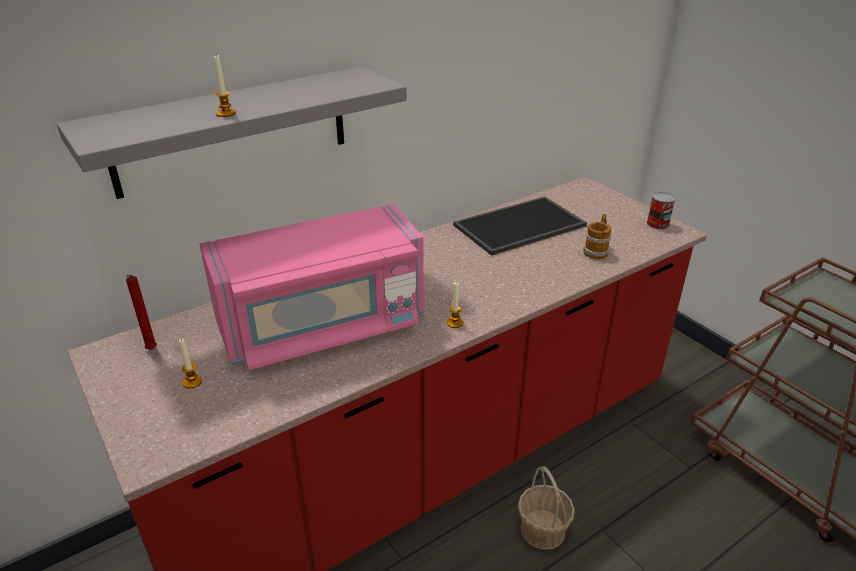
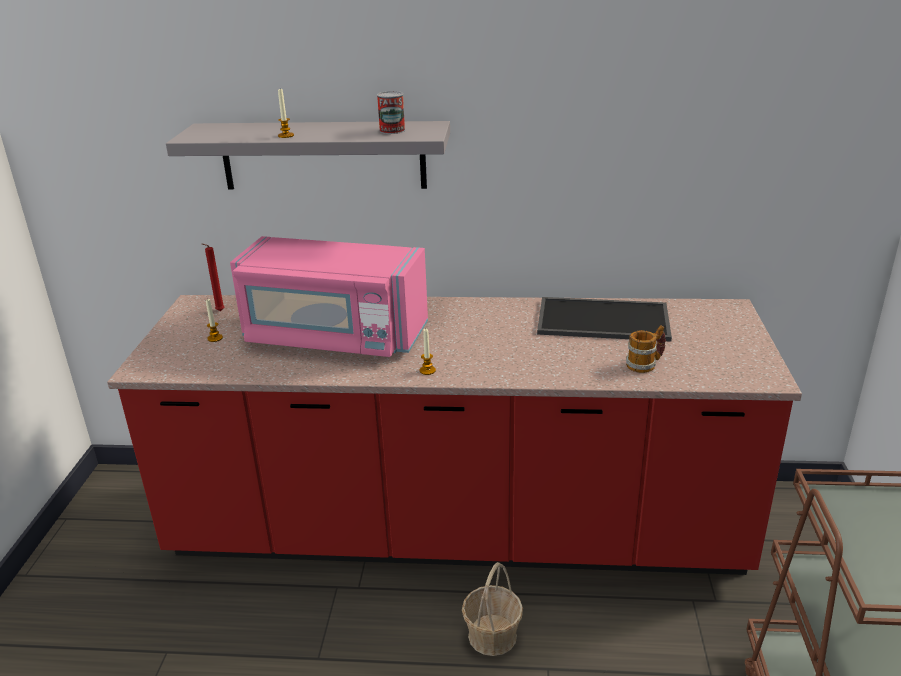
camera: 40 degrees right, 5 degrees down
(657, 224) = (756, 365): can -> can (392, 130)

